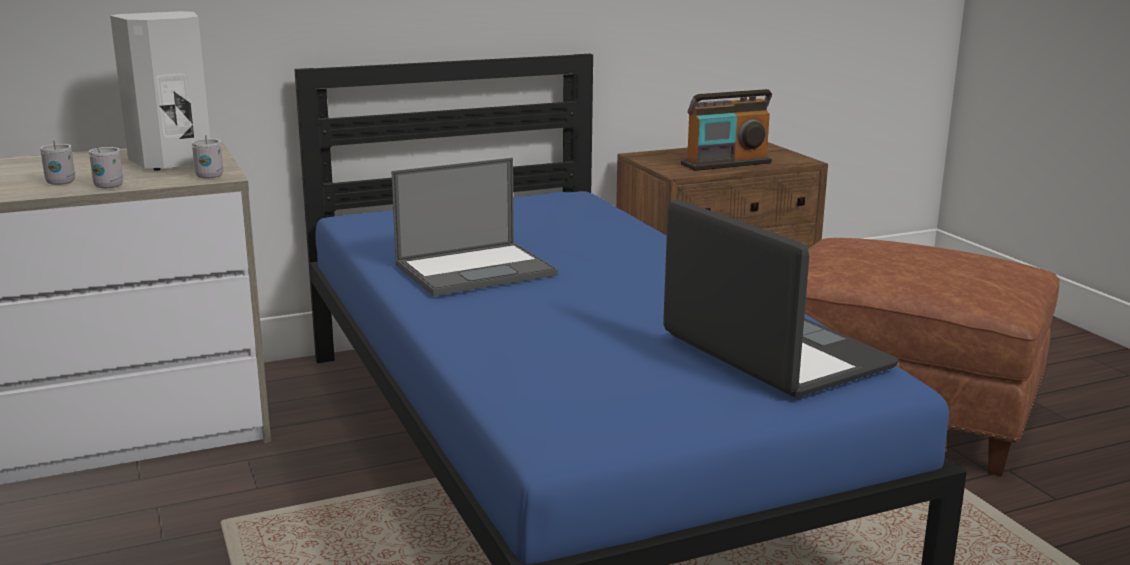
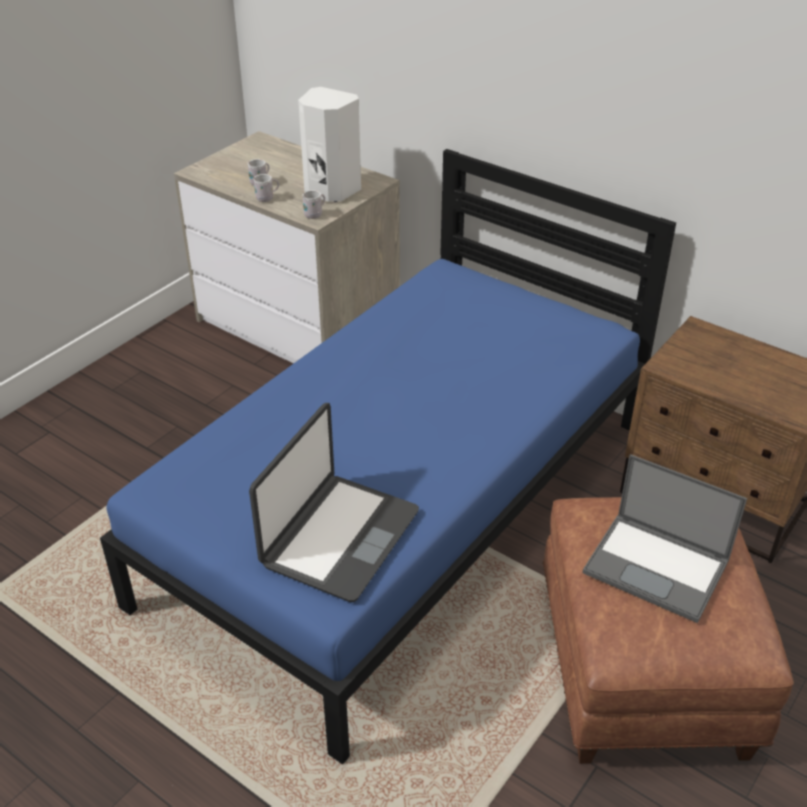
camera: 60 degrees right, 20 degrees up
(477, 269) = (386, 360): laptop -> laptop (658, 567)
(726, 164) = (729, 380): radio -> none

